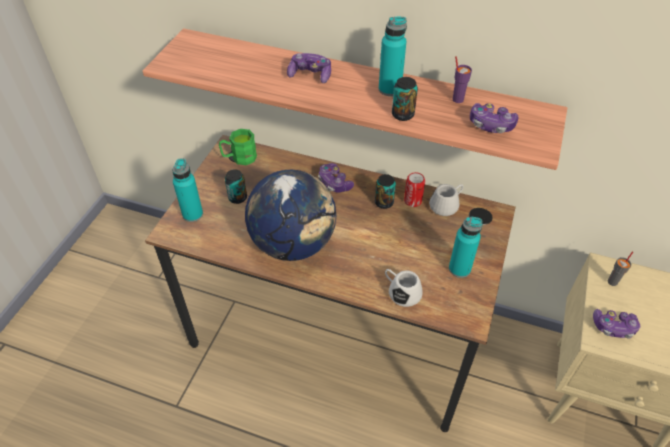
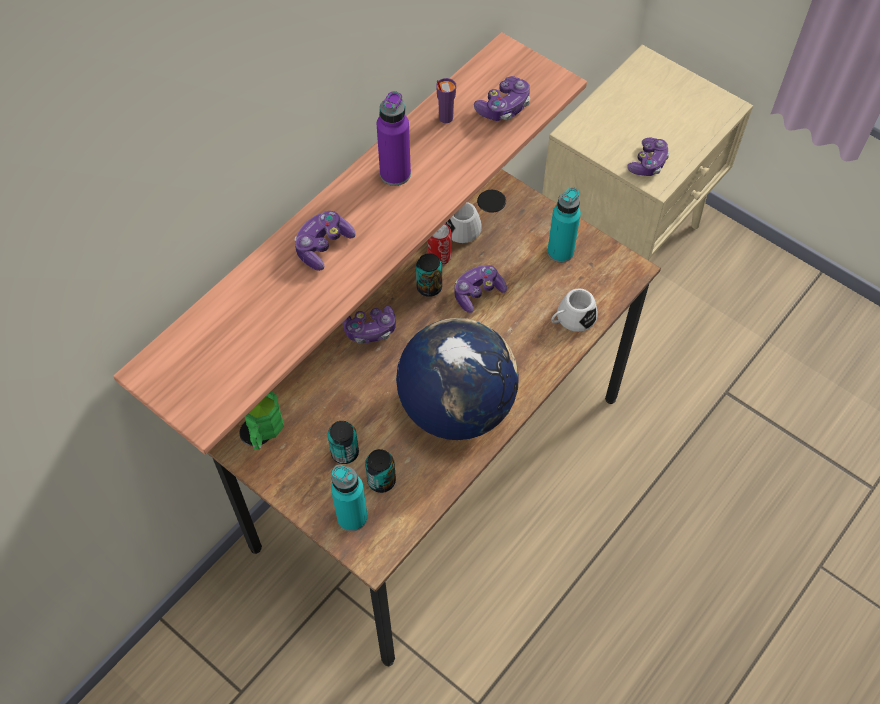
camera: 70 degrees left, 10 degrees up
(390, 89) = (395, 174): turquoise bottle -> purple bottle
(394, 230) = (478, 293): none -> game controller
(402, 114) = (450, 178): can -> can (381, 481)
(613, 281) = (594, 135): grey cup -> none

